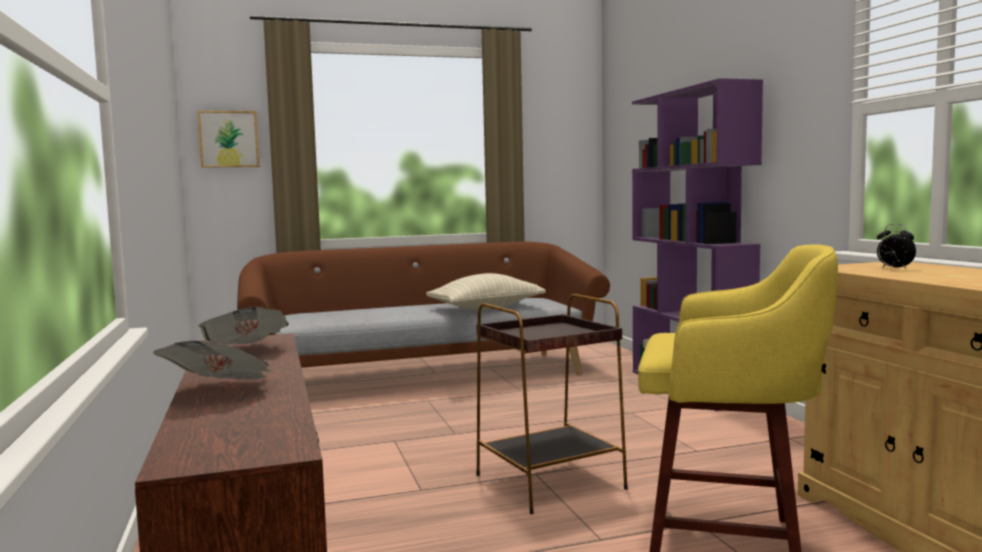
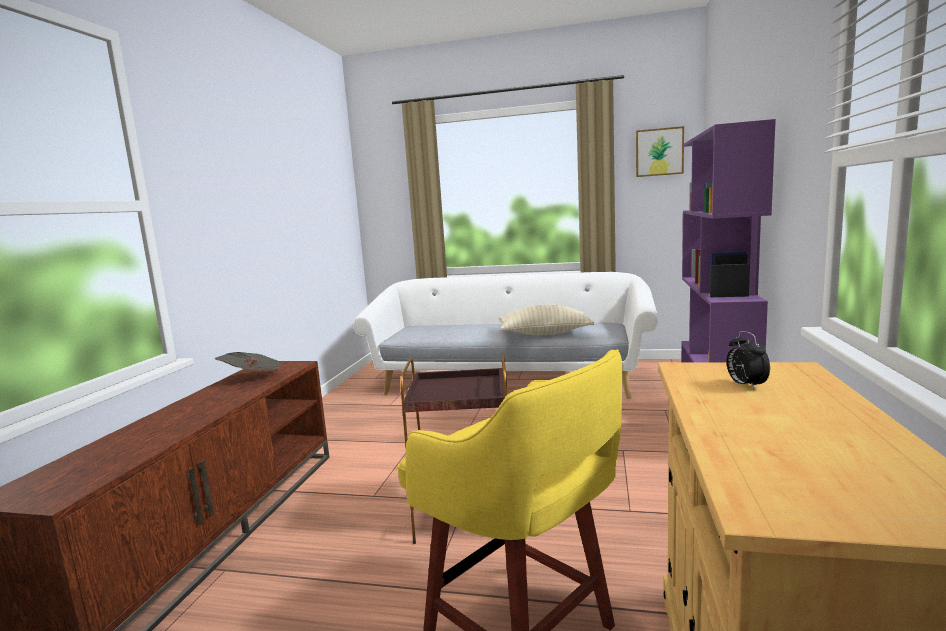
camera: 30 degrees right, 5 degrees up
(221, 392) = (158, 422): newspaper -> none
(229, 139) = (386, 195): picture -> picture (659, 152)
(426, 375) = (508, 381): brown sofa -> white sofa

